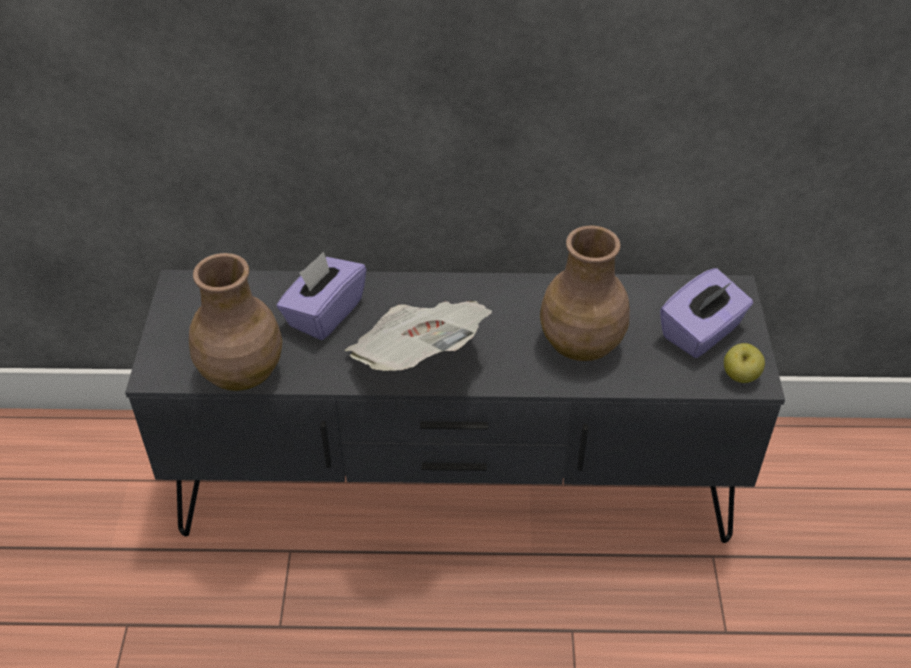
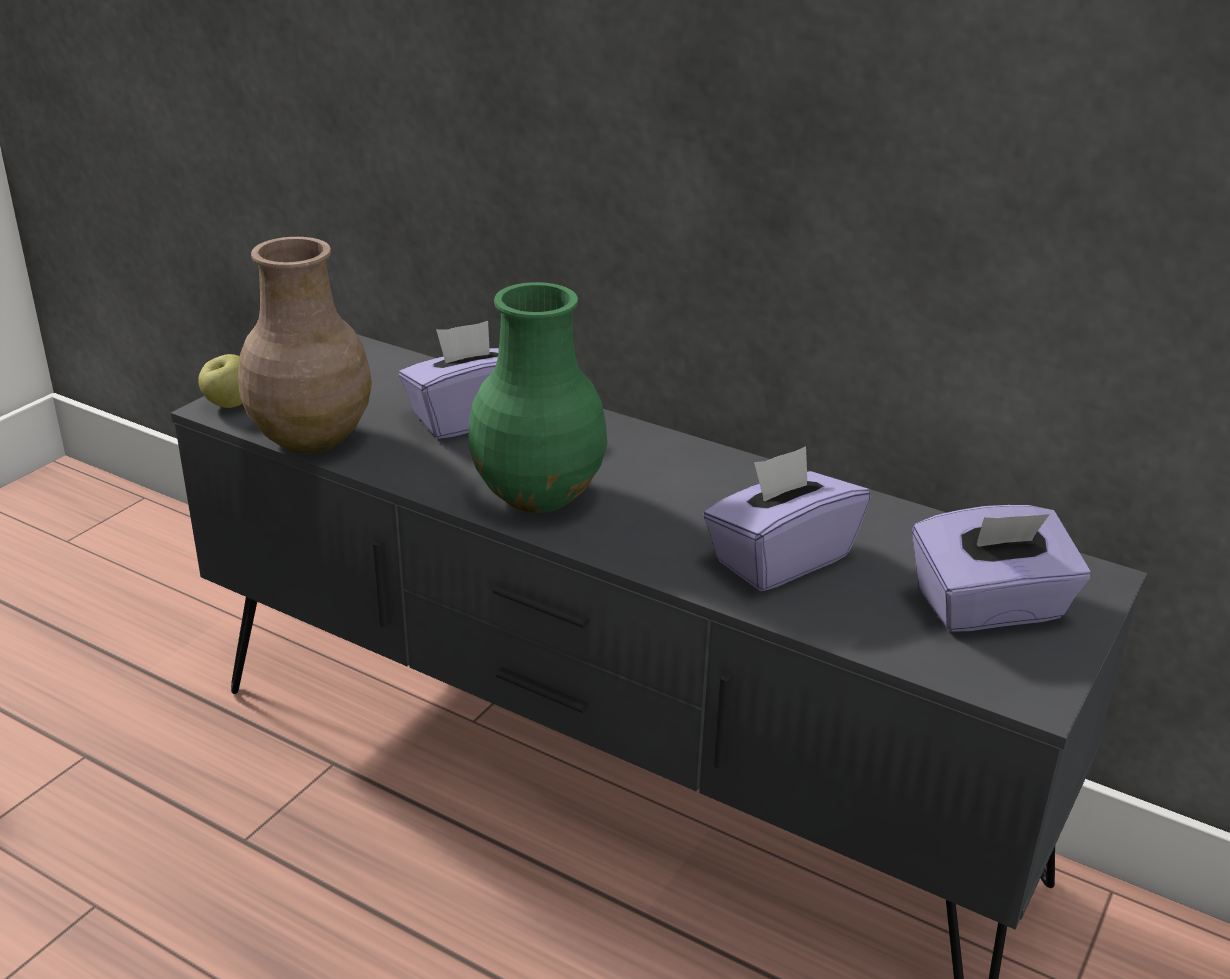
camera: 30 degrees right, 15 degrees down
(417, 357) = (537, 494): newspaper -> green vase
(581, 346) = (780, 558): brown vase -> purple tissue box
(740, 376) = (1008, 680): apple -> apple (230, 405)

